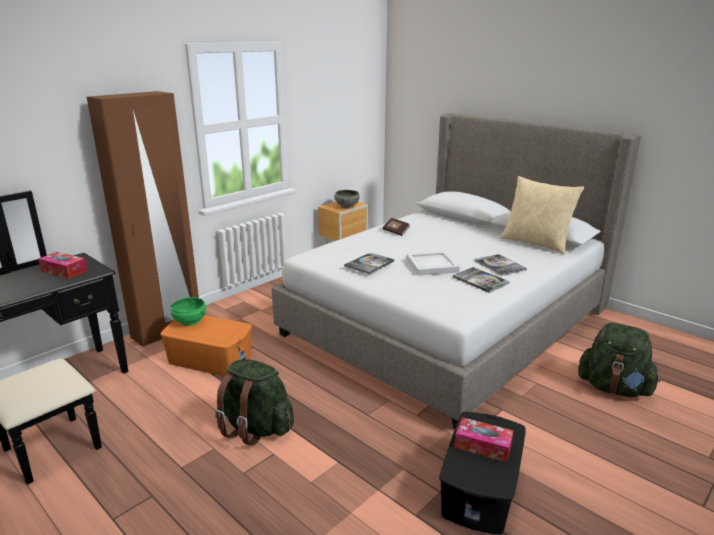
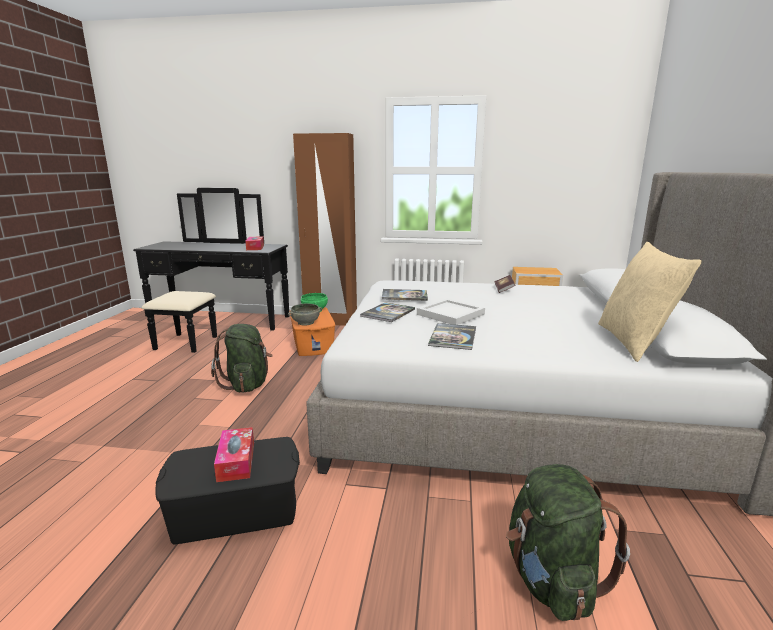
camera: 55 degrees right, 5 degrees down
(346, 206) = (537, 271): grey bowl -> grey bowl (305, 322)
(500, 265) = (513, 337): book -> book (388, 313)

